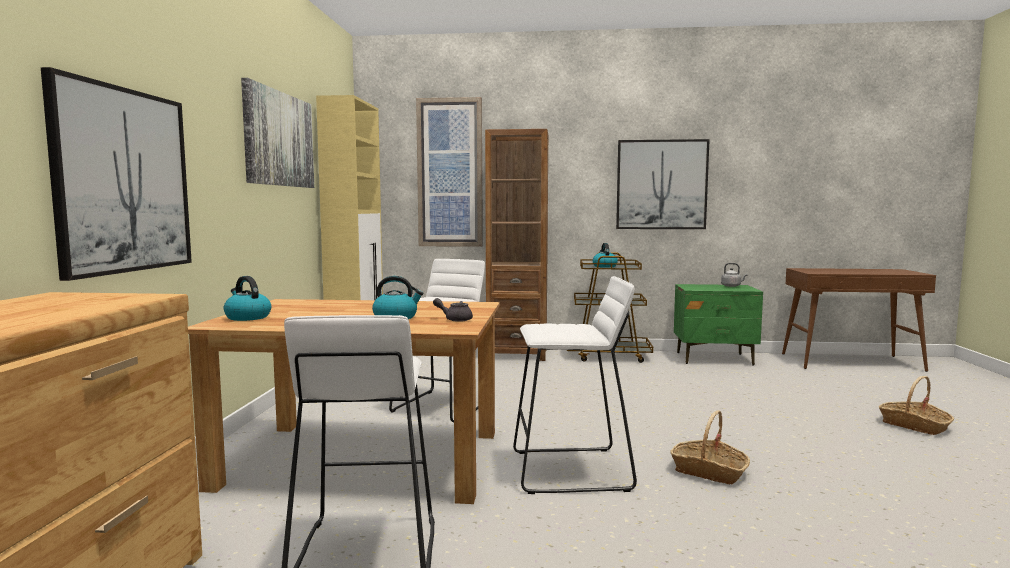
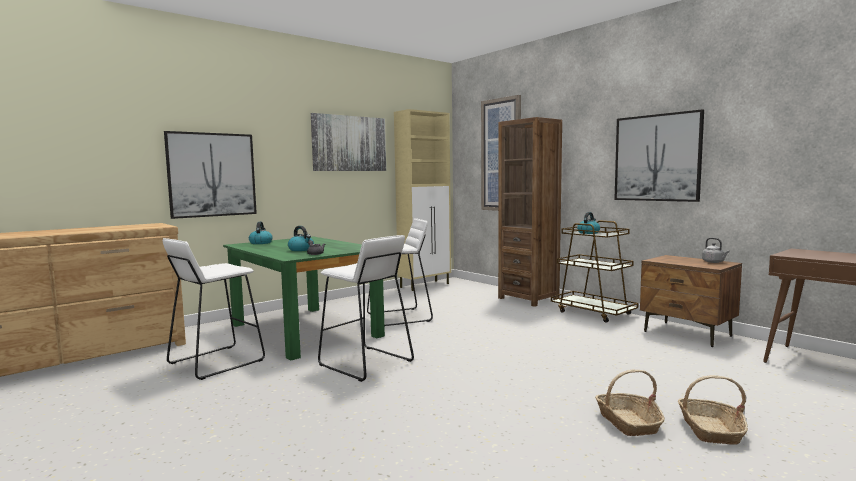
camera: 45 degrees right, 0 degrees up
(361, 459) = (303, 330): brown dining table -> green dining table
(709, 471) = (430, 390): basket -> basket (628, 422)
(714, 359) = (687, 334): green nightstand -> brown nightstand

